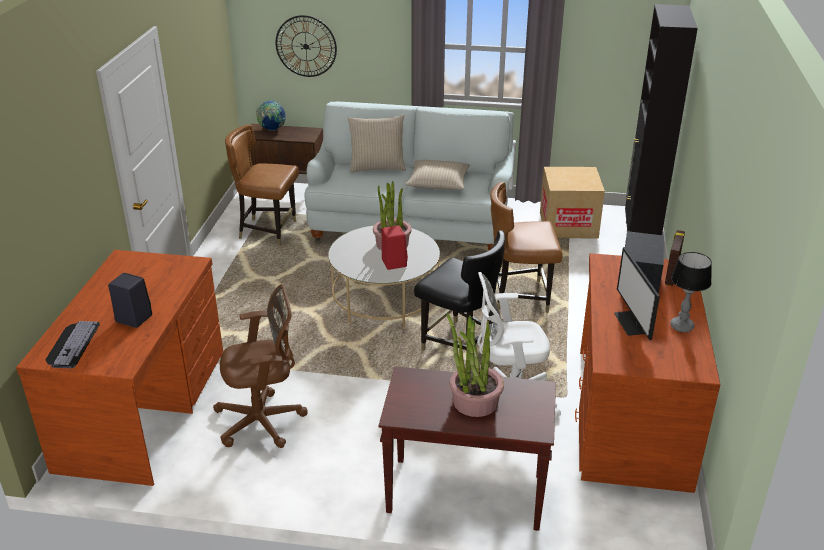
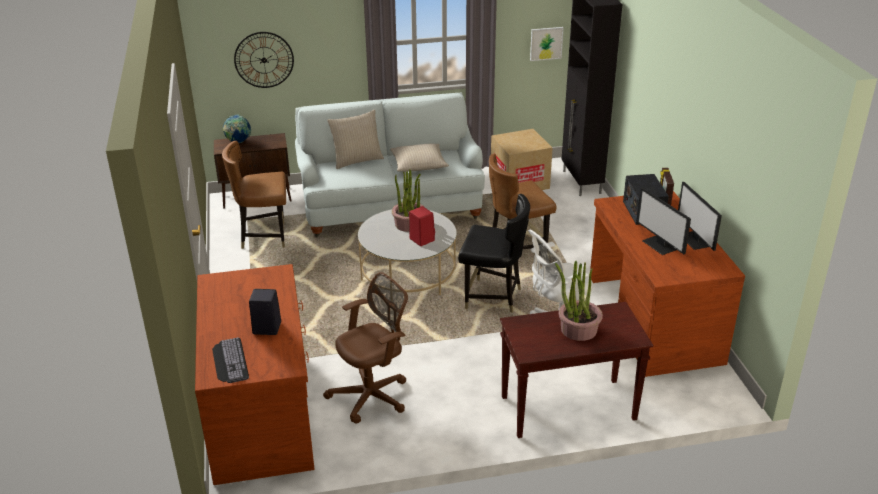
camera: 20 degrees left, 0 degrees up
(624, 70) = (546, 43): none -> picture
(682, 326) = (695, 240): table lamp -> monitor

